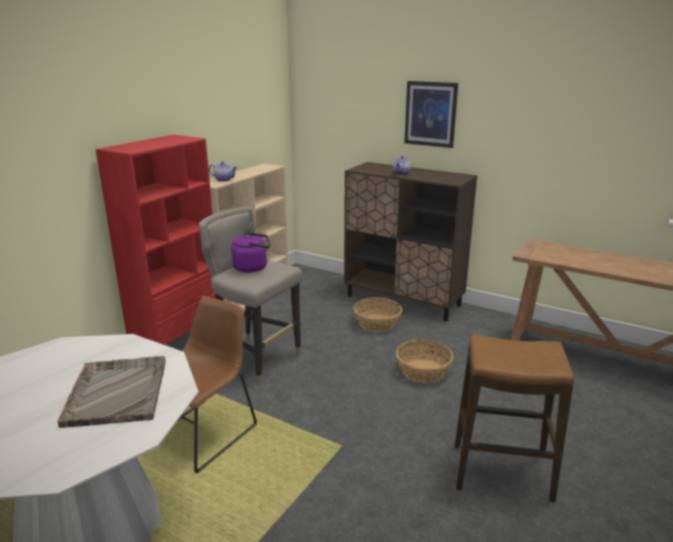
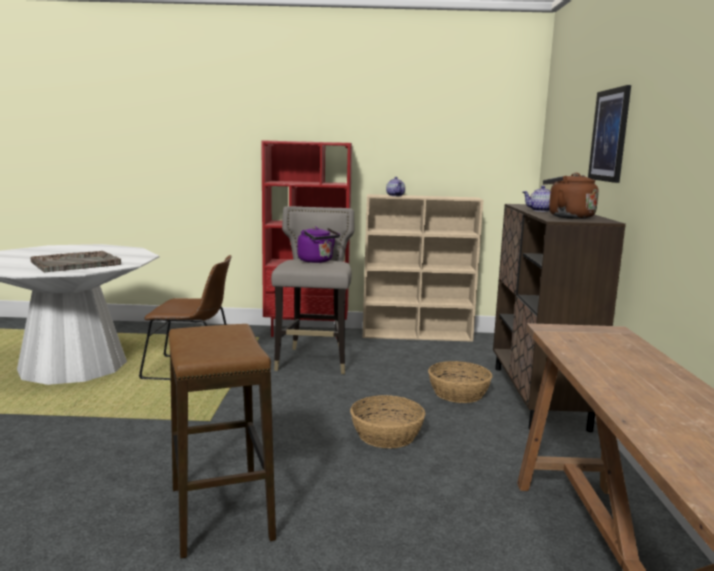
camera: 60 degrees right, 10 degrees down
(441, 177) = (567, 217): none -> brown kettle

